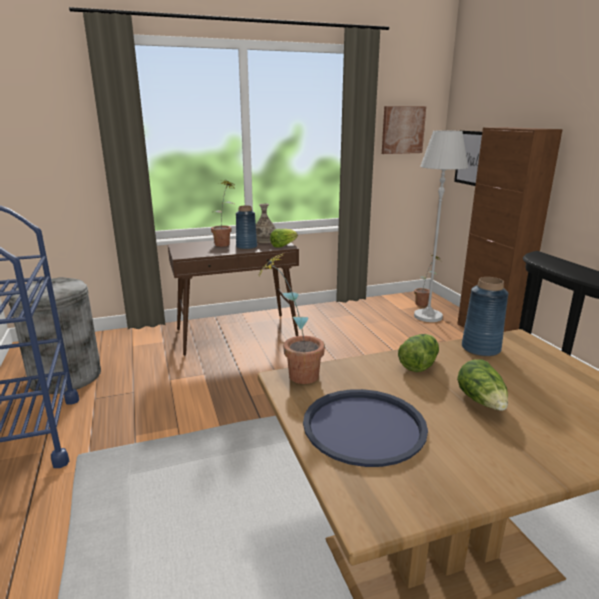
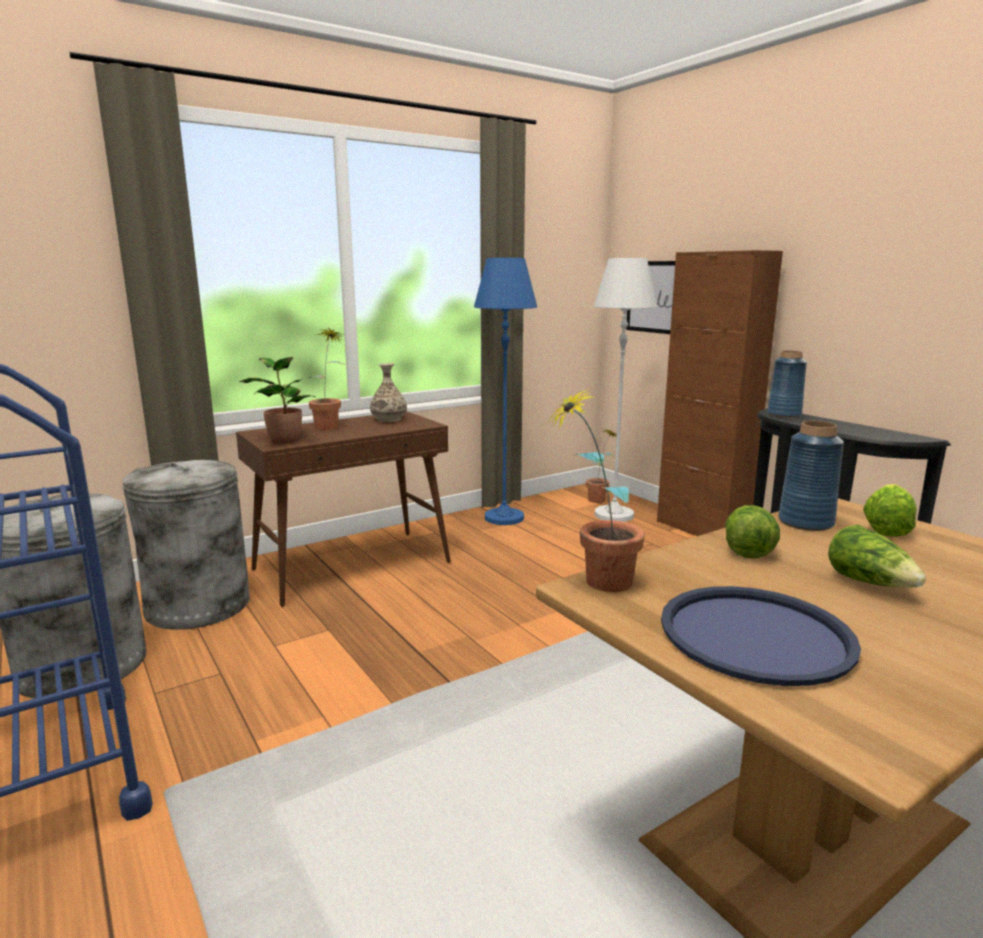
camera: 15 degrees left, 5 degrees down
(138, 348) = (197, 605): none -> grey trash can
(190, 252) = (283, 440): none -> potted plant
(246, 247) = (367, 428): blue vase -> blue vase (784, 414)
(283, 246) = (421, 424): lettuce -> lettuce (886, 528)
(349, 310) = (504, 518): none -> blue floor lamp
(402, 130) = (555, 261): picture -> none

